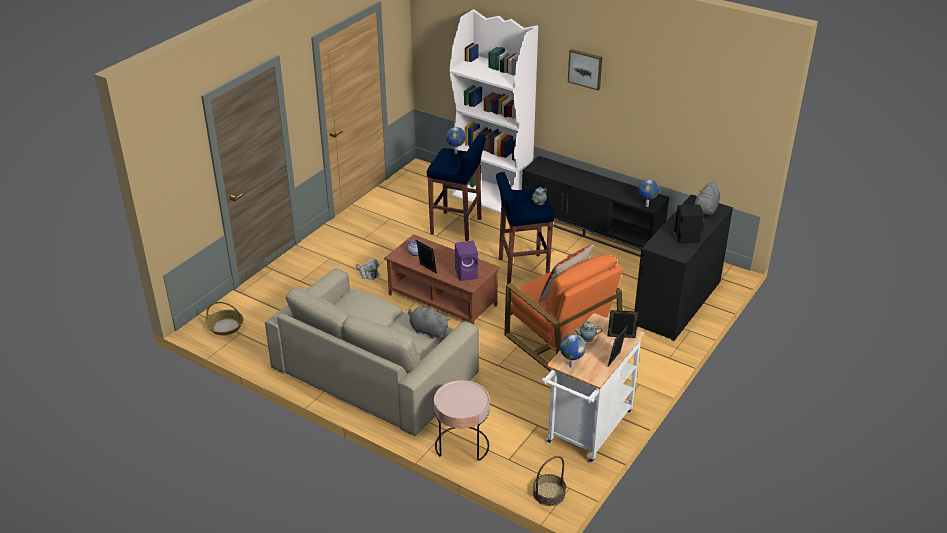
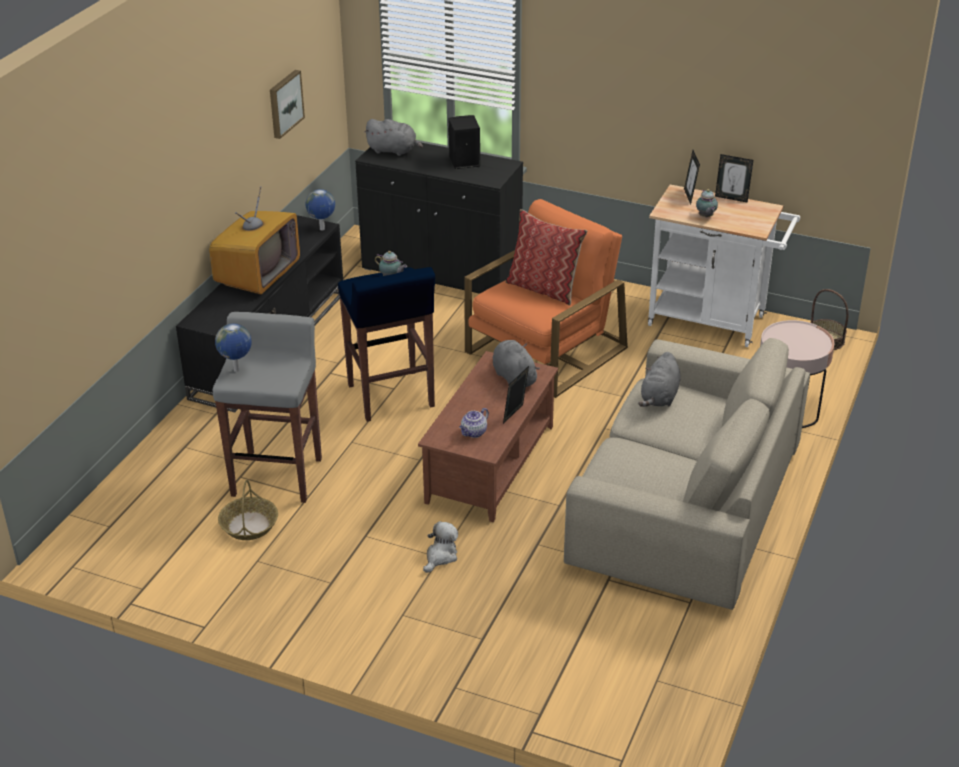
camera: 100 degrees left, 0 degrees up
(225, 326) = (646, 705): basket -> basket (249, 525)
(457, 227) = (277, 476): blue stool -> grey stool
(467, 273) = (513, 377): purple speaker -> grey plush toy
(492, 197) = (177, 448): white bookcase -> none
(571, 366) = (758, 223): globe -> none
(585, 69) = (190, 128): picture -> picture (284, 103)
(590, 181) = (258, 275): none -> television

